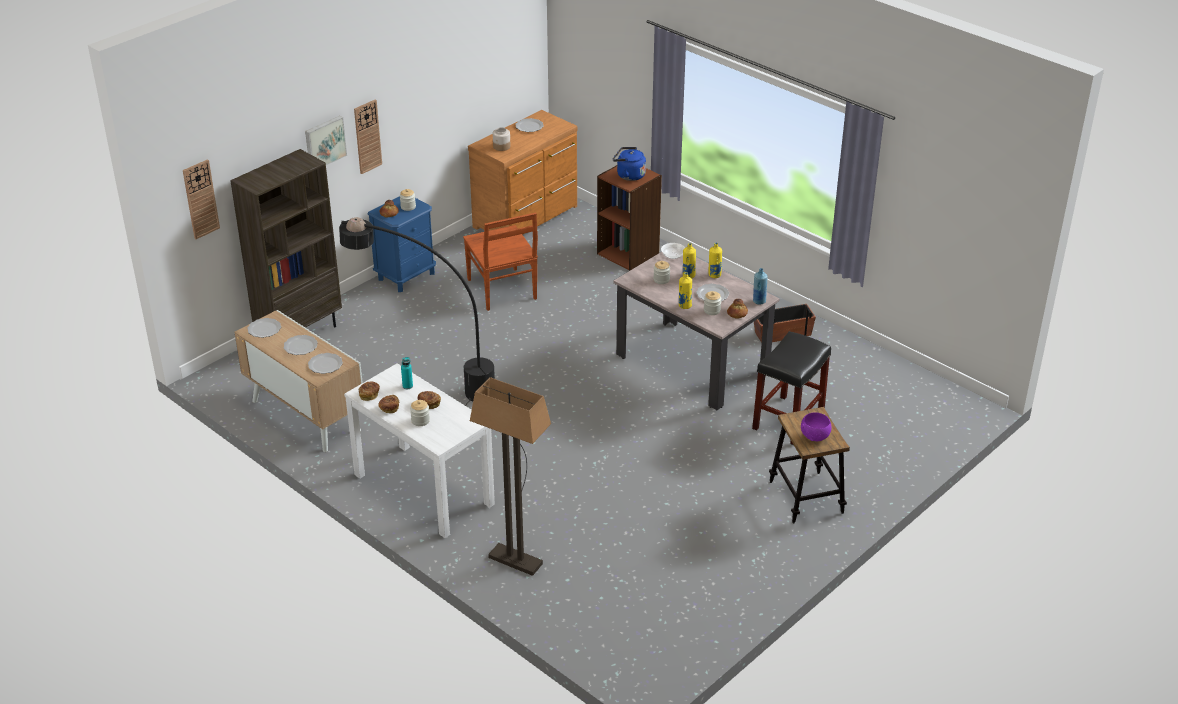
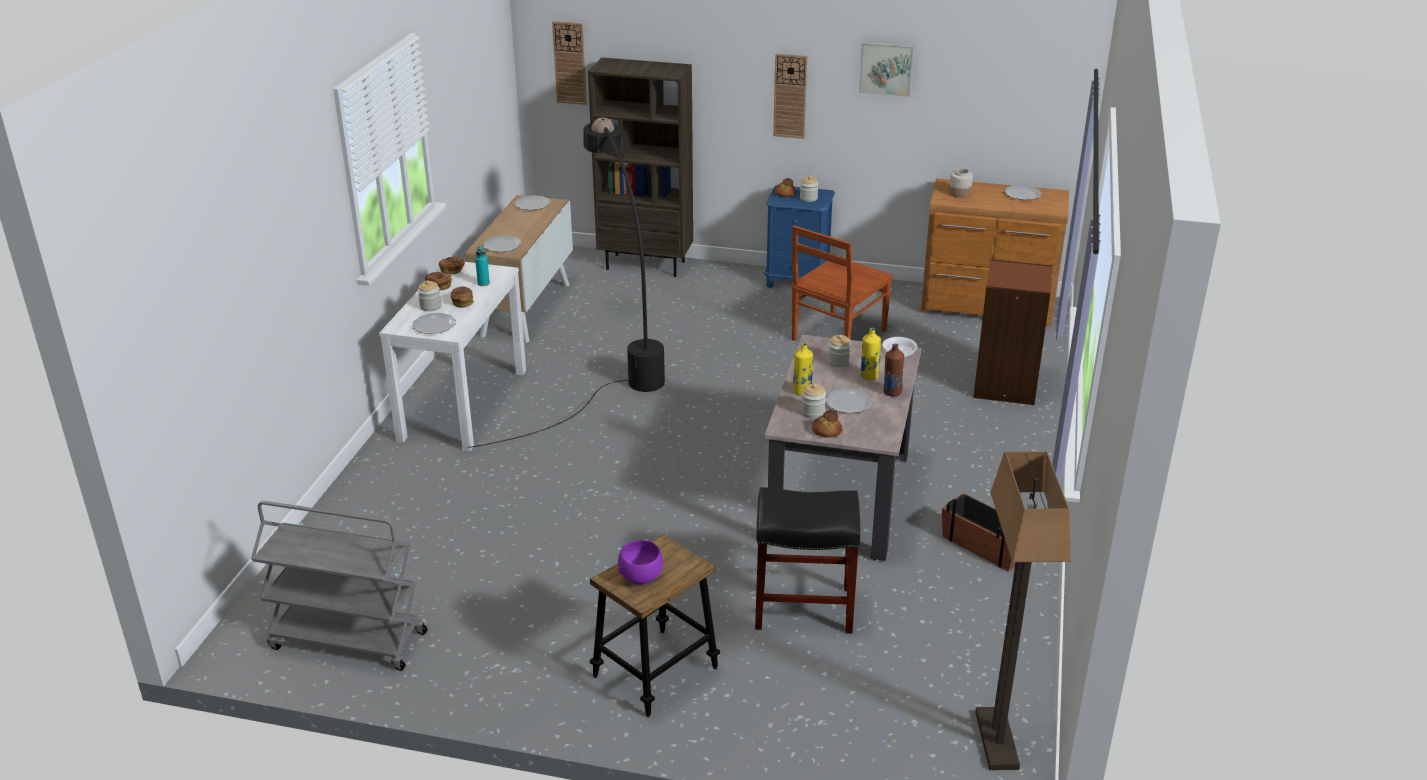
camera: 60 degrees right, 5 degrees down
(300, 346) = (521, 226): plate -> plate (434, 325)
(324, 142) = (730, 75): picture -> picture (886, 68)
(515, 561) = (386, 494): floor lamp -> floor lamp (995, 740)
(629, 175) = (1018, 276): blue kettle -> none
(679, 622) = (347, 641): none -> grey cart
(714, 275) = (892, 392): yellow bottle -> brown bottle
(759, 301) = (872, 439): blue bottle -> none

